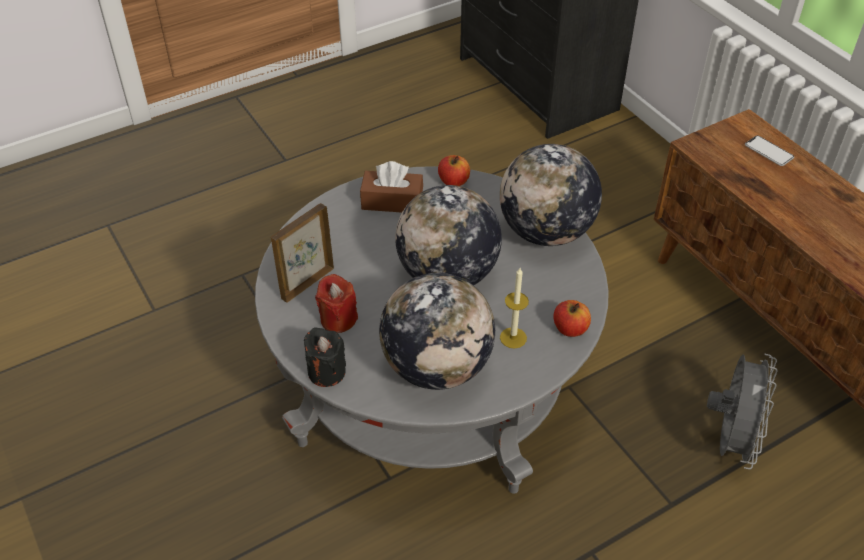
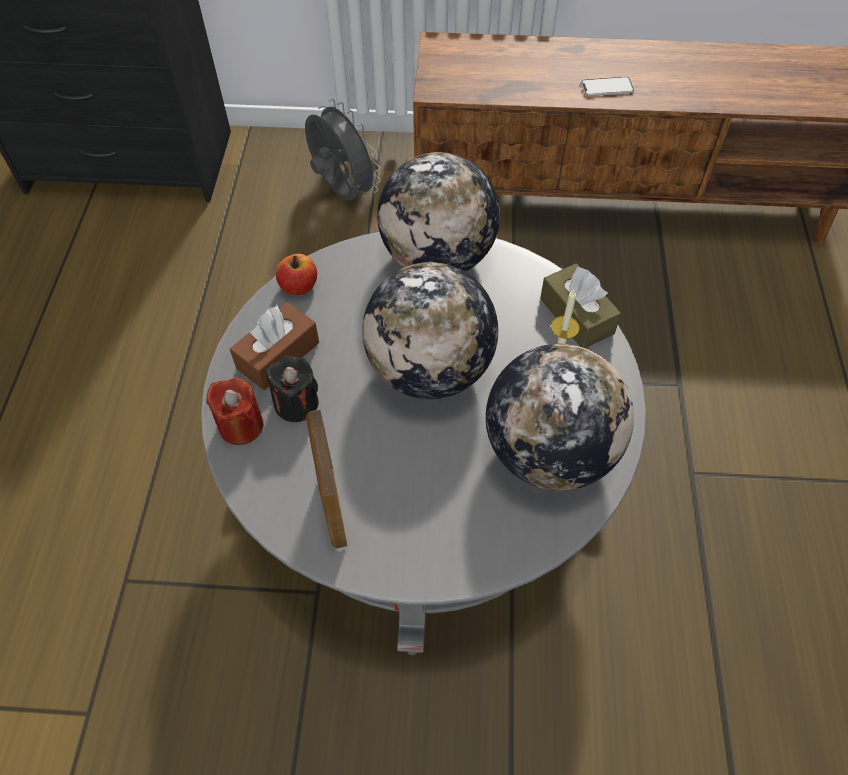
camera: 55 degrees left, 10 degrees up
(326, 372) = (483, 561): black candle -> black candle (296, 403)
(338, 319) = (414, 506): red candle -> red candle (241, 425)
(570, 329) = (576, 316): apple -> brown tissue box
(729, 440) = (644, 306): grey fan -> grey fan (342, 192)
(768, 151) = (485, 54): phone -> phone (607, 87)

